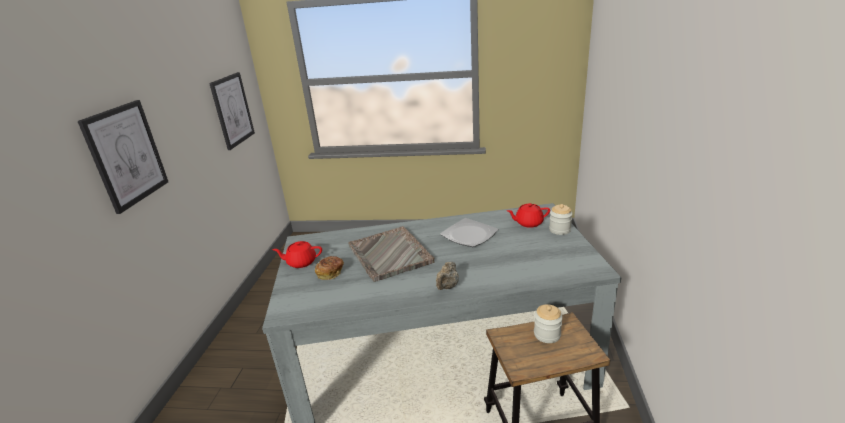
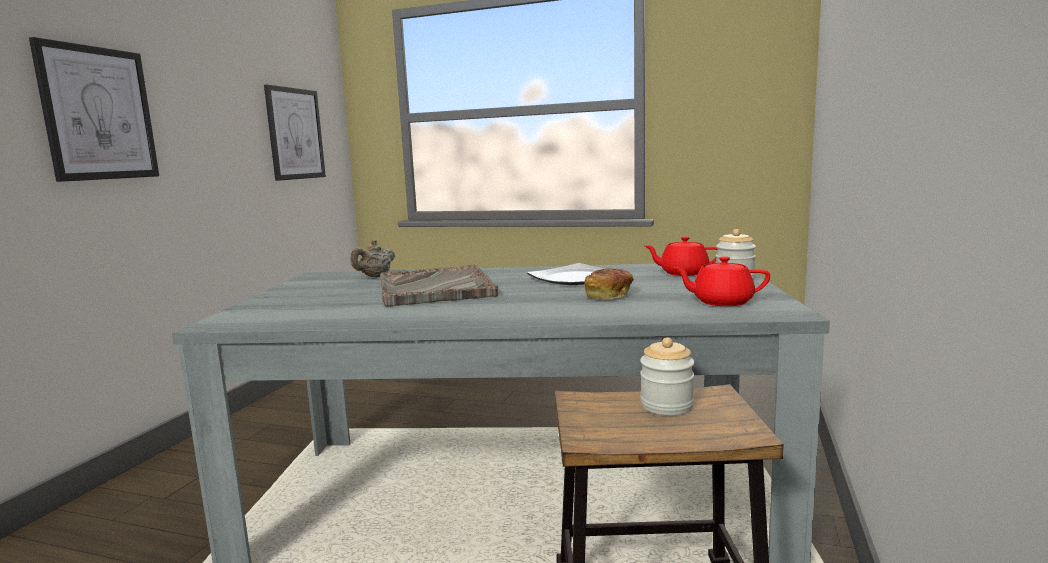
camera: 10 degrees right, 15 degrees down
(301, 262) = (298, 289): red teapot -> red teapot (721, 302)
(330, 273) = (329, 298): bread -> bread (608, 296)
(447, 287) = (499, 315): beige teapot -> beige teapot (375, 277)

